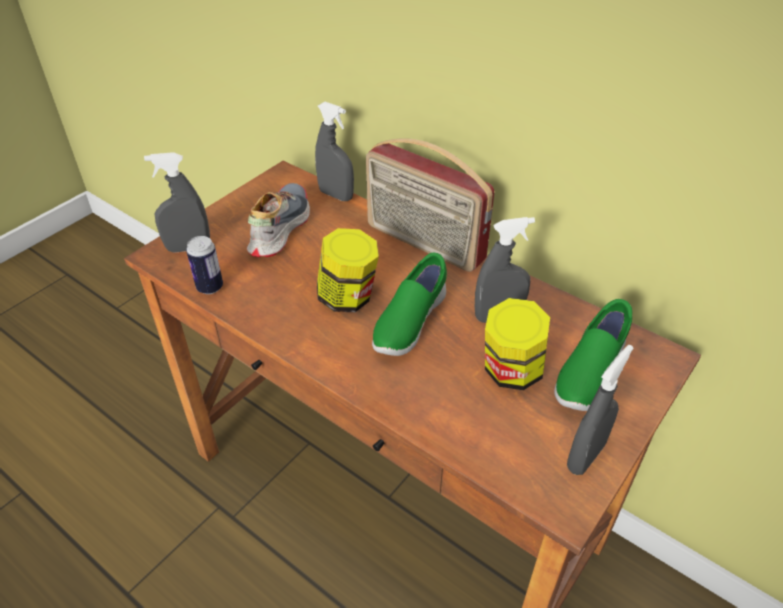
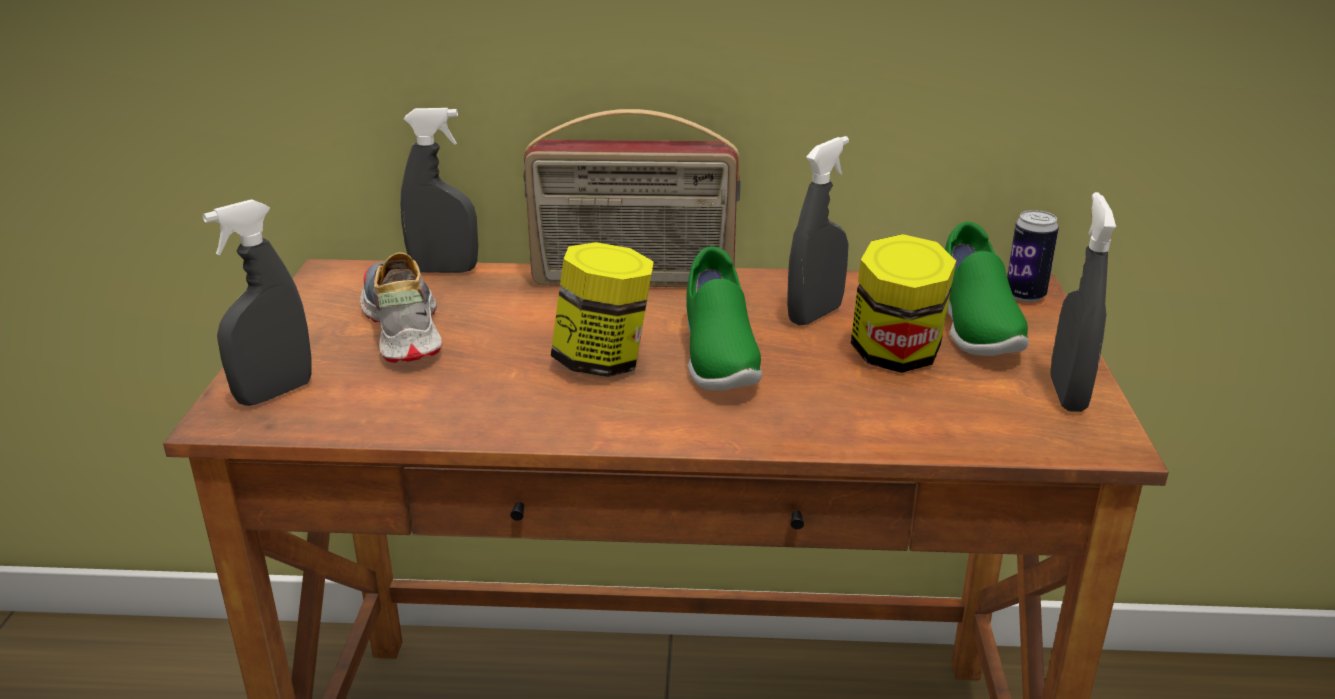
camera: 35 degrees left, 15 degrees down
(210, 287) = (373, 422): can -> can (1025, 295)

